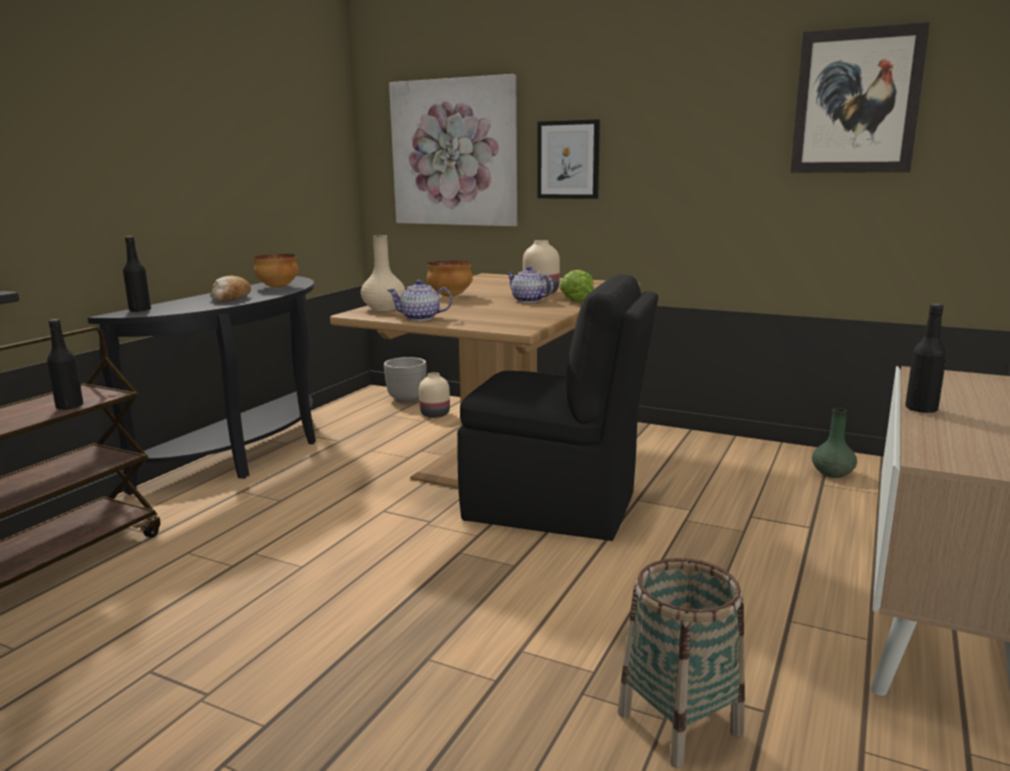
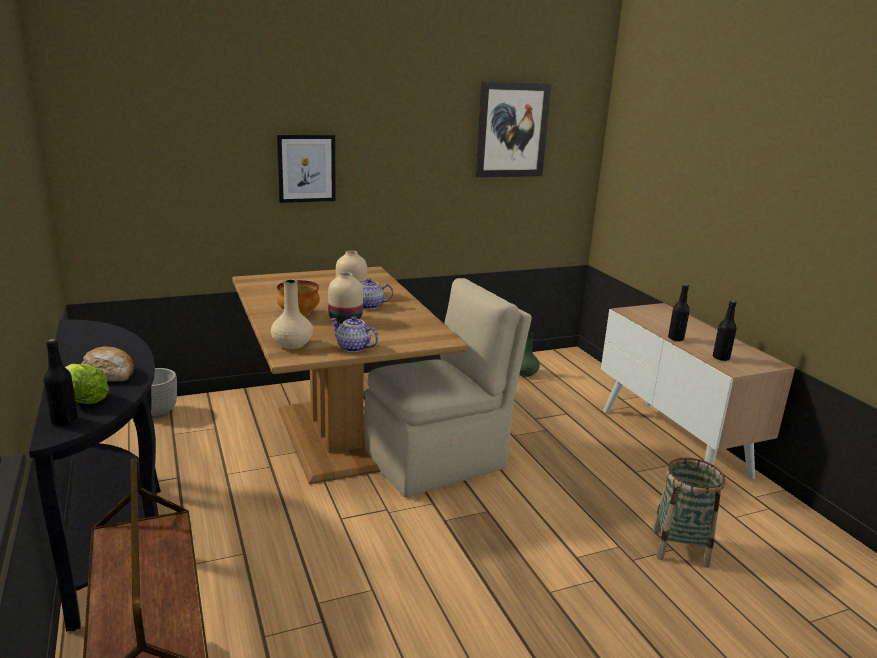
camera: 50 degrees left, 5 degrees up
(70, 407) = (174, 554): black bottle -> black bottle (721, 358)
(277, 287) = (104, 343): bowl -> none
(421, 318) = (353, 348): teapot -> teapot turned 75 degrees clockwise
(436, 414) = (213, 418): beige vase -> beige vase (346, 319)
(454, 153) = (184, 162): picture -> none
(555, 507) = (438, 460): black chair -> beige chair
(576, 299) = (396, 297): lettuce -> lettuce (83, 398)

